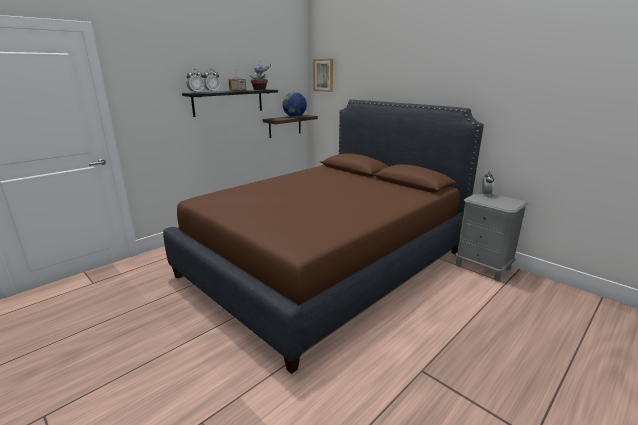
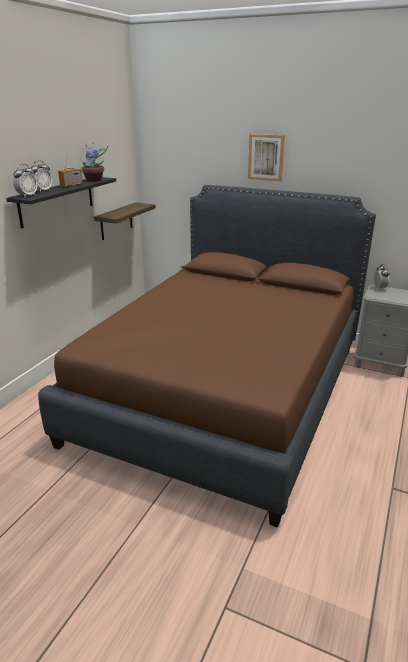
camera: 20 degrees left, 5 degrees up
(294, 117) = (130, 209): globe -> none
(323, 75) = (159, 152): picture -> picture (266, 157)

